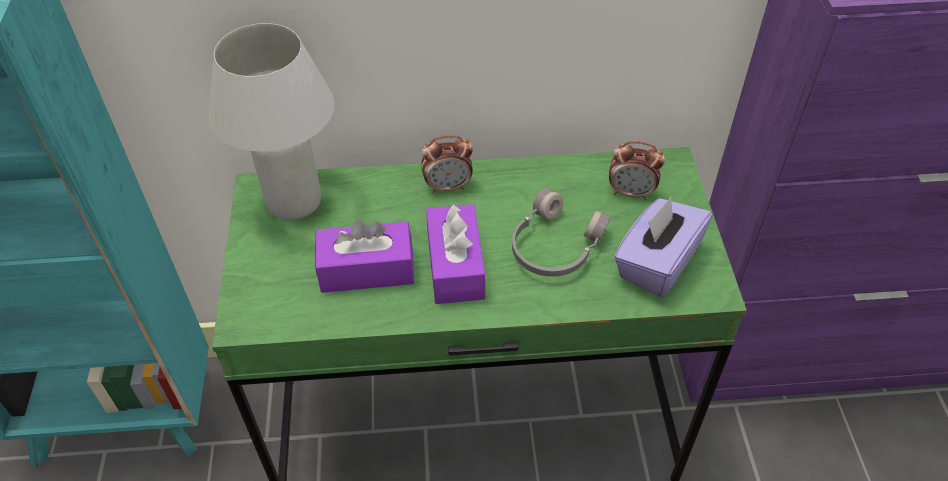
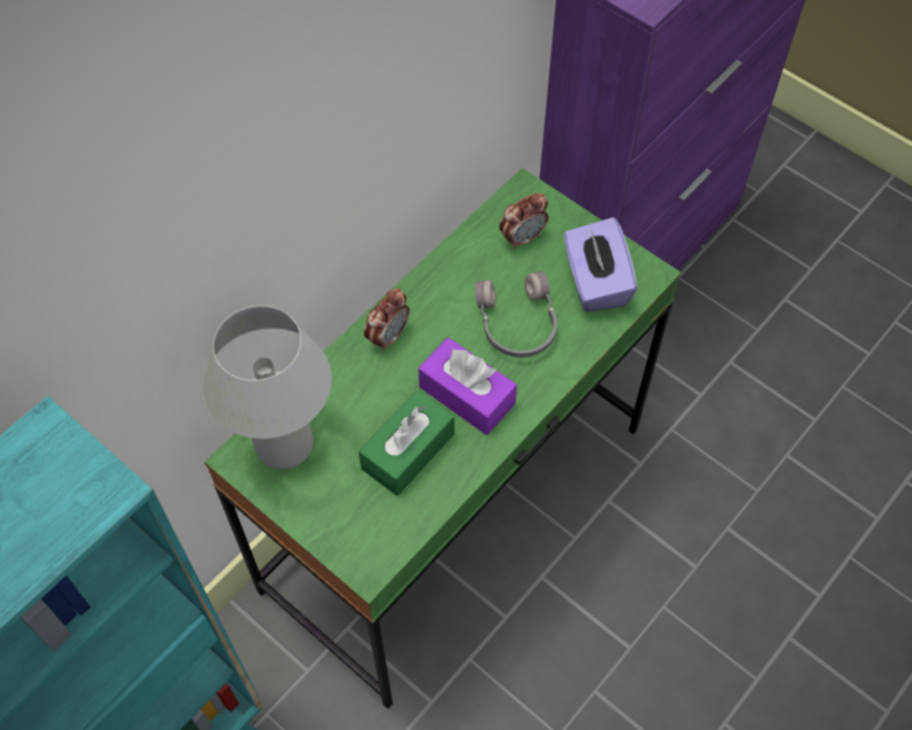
camera: 45 degrees left, 10 degrees up
(367, 269) = (408, 451): purple tissue box -> green tissue box

